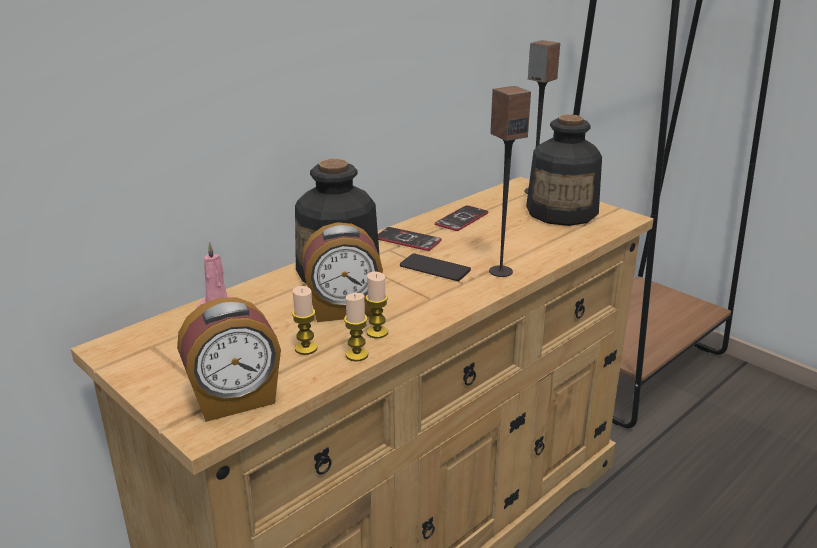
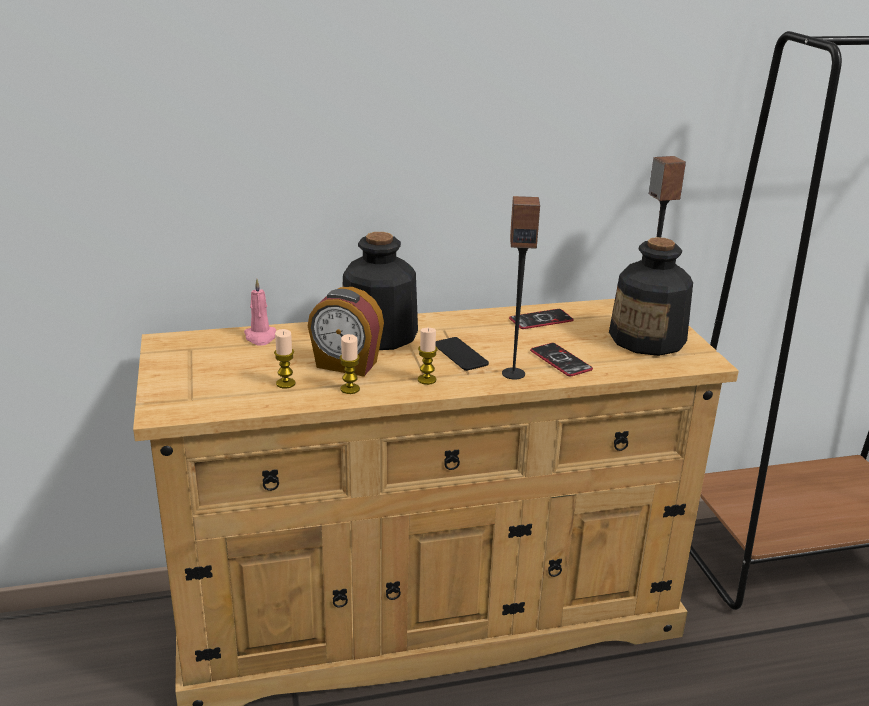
camera: 30 degrees right, 0 degrees up
(235, 401) = (199, 402): alarm clock -> none
(357, 355) = (315, 400): candle -> candle (427, 380)
(408, 240) = (469, 325): phone -> phone (560, 361)

